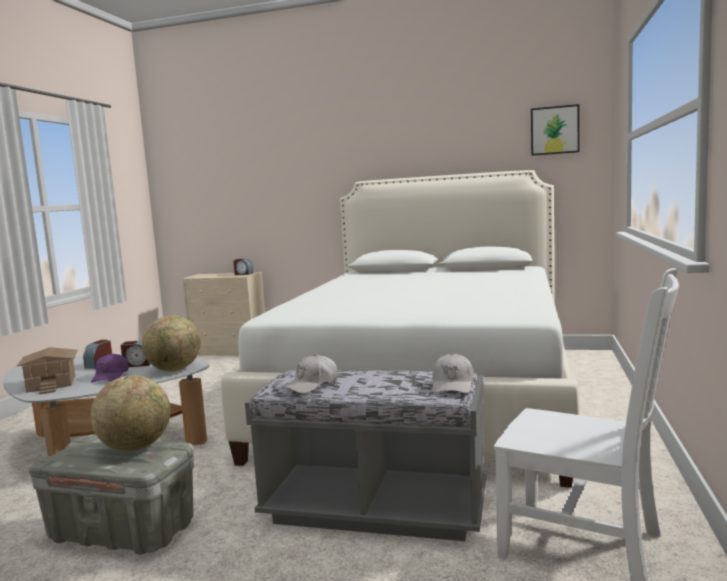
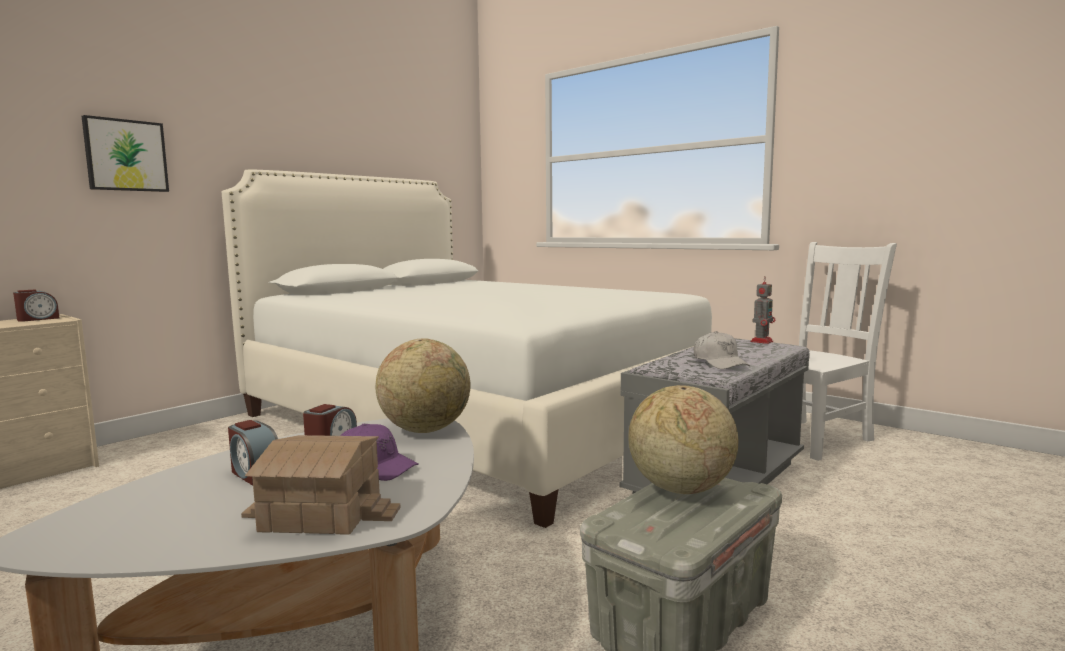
camera: 65 degrees left, 0 degrees up
(452, 385) = (762, 341): white cap -> toy robot
(554, 130) = (442, 144): picture -> picture (126, 155)

